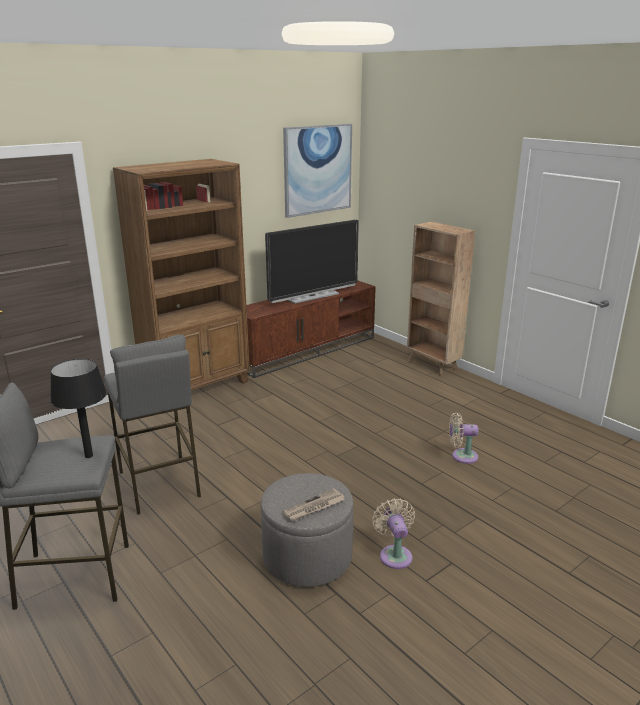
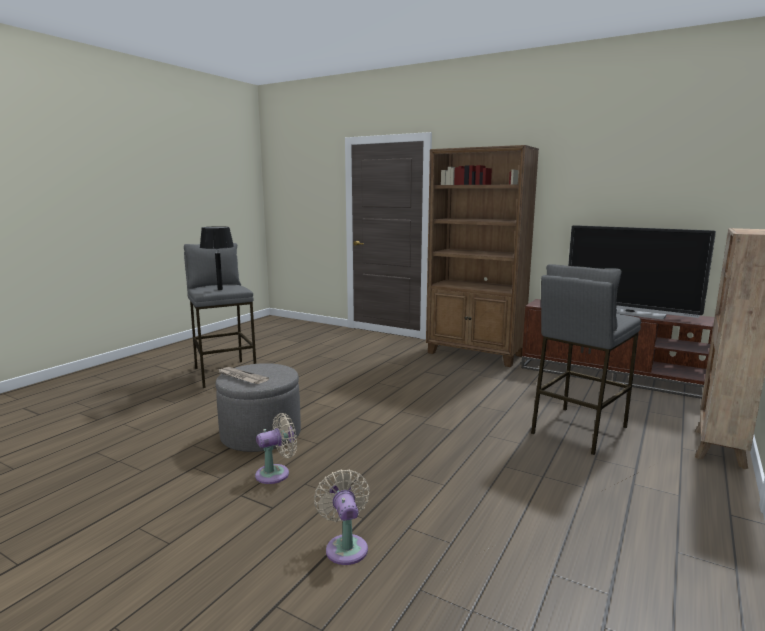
camera: 70 degrees right, 10 degrees down
(159, 484) = (329, 372): grey stool -> grey stool (577, 430)
(317, 169) = (688, 168): picture -> none
(461, 456) = (493, 495): beige fan -> beige fan (345, 546)

